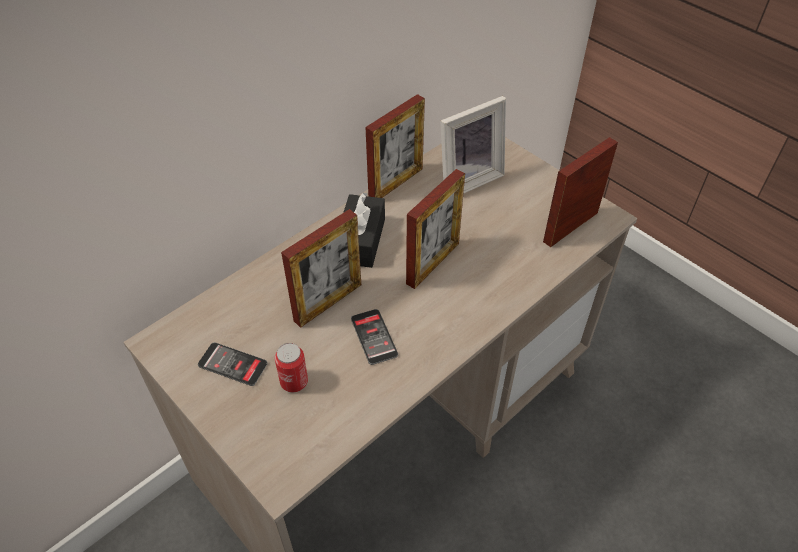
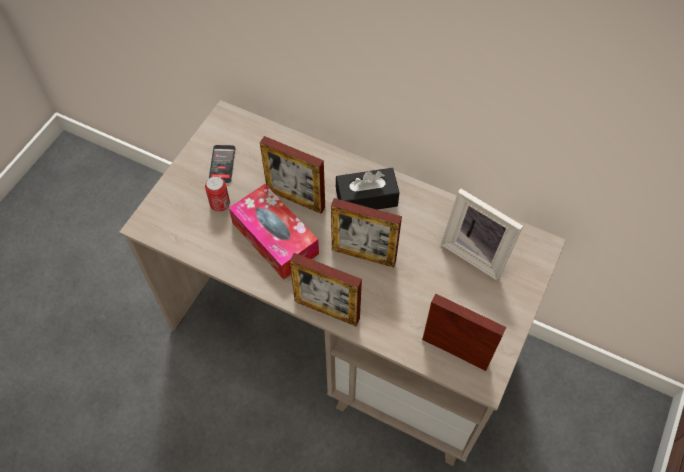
camera: 70 degrees right, 10 degrees up
(374, 337) = (275, 238): phone -> tissue box
(396, 183) = (444, 200): picture frame -> picture frame (327, 310)

